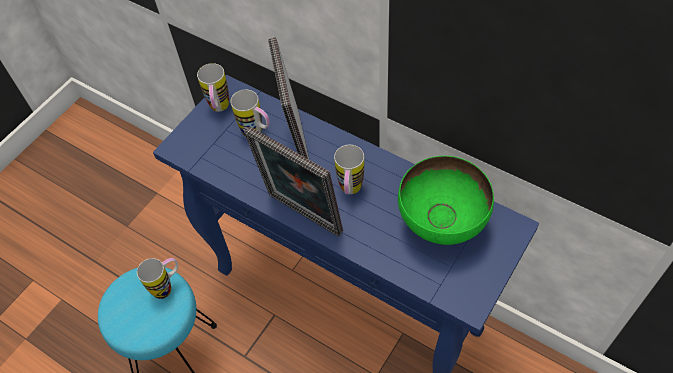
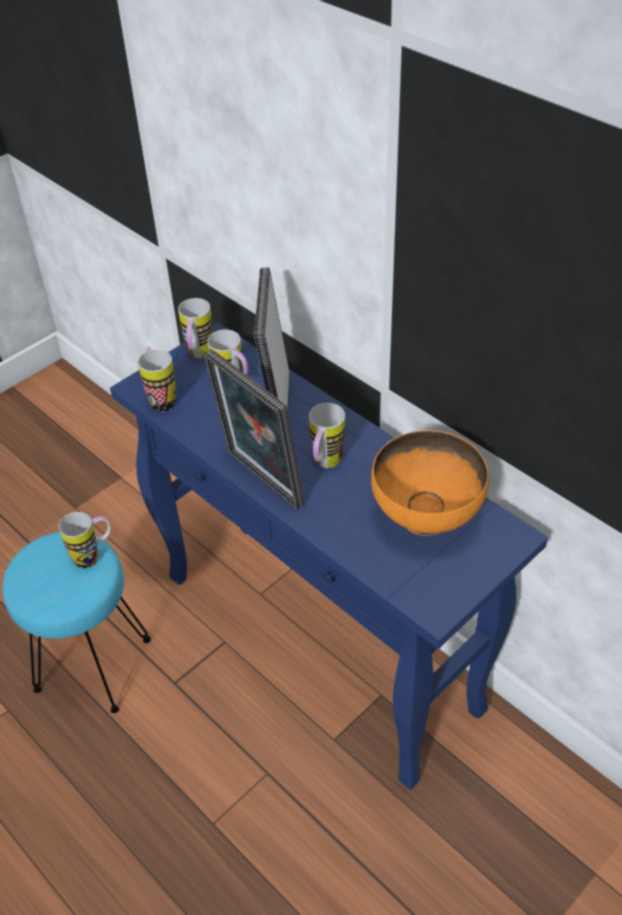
camera: 10 degrees right, 10 degrees down
(198, 154) = (160, 398): none -> mug
(442, 224) = (426, 518): green bowl -> orange bowl

